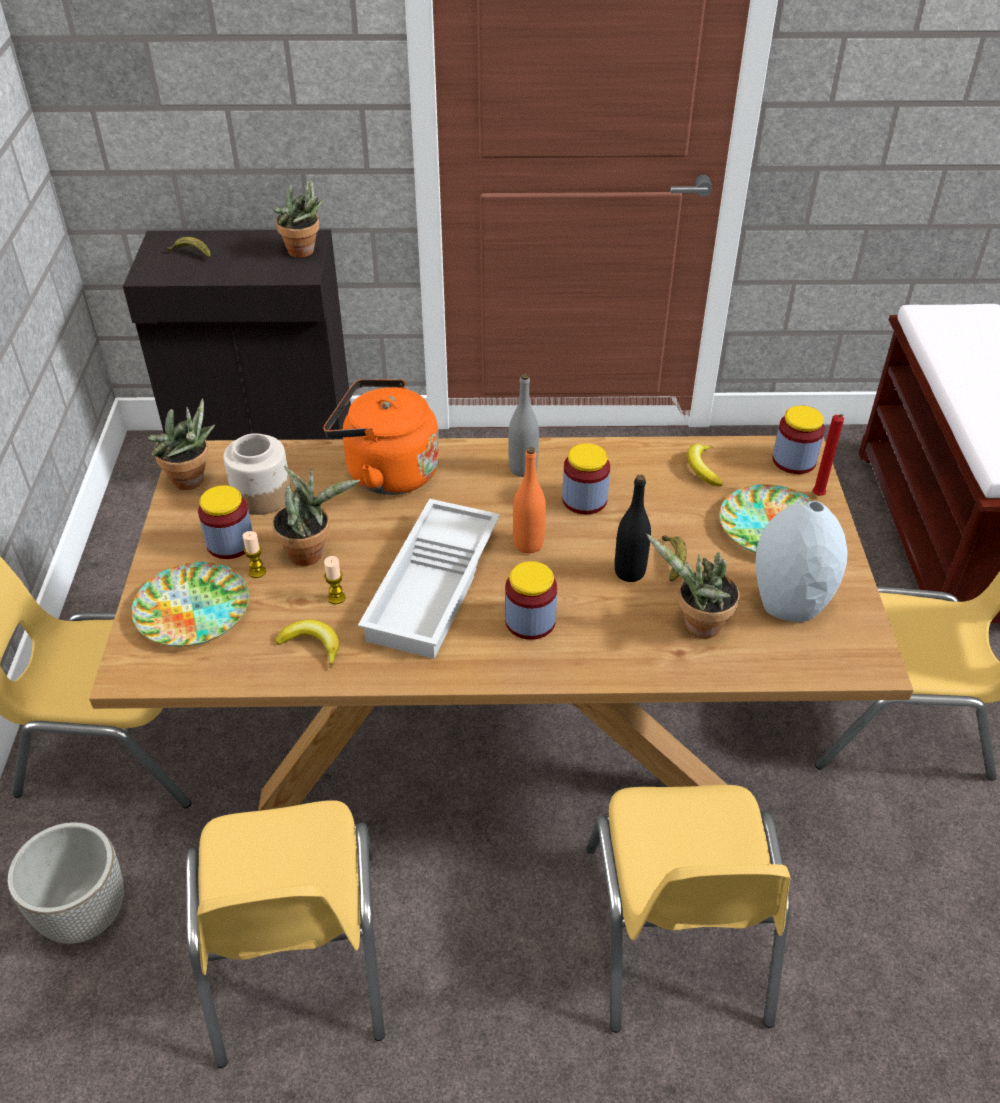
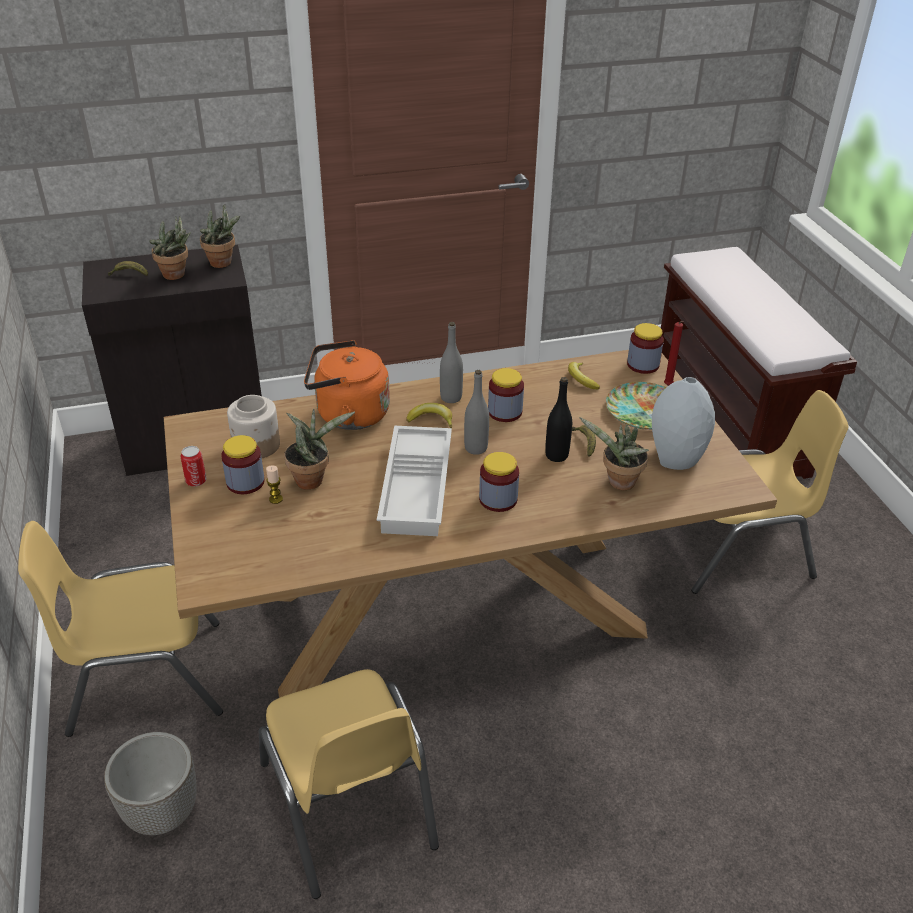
camera: 15 degrees left, 5 degrees down
(174, 531) = (196, 481): none -> can
(192, 482) = (195, 443): potted plant -> potted plant (177, 275)
(193, 609) = (236, 533): plate -> none
(312, 645) = (341, 543): banana -> banana (431, 419)
(336, 598) = (346, 507): candle -> none
(528, 544) = (476, 448): orange bottle -> grey bottle
(676, 933) = (631, 726): yellow chair -> none

